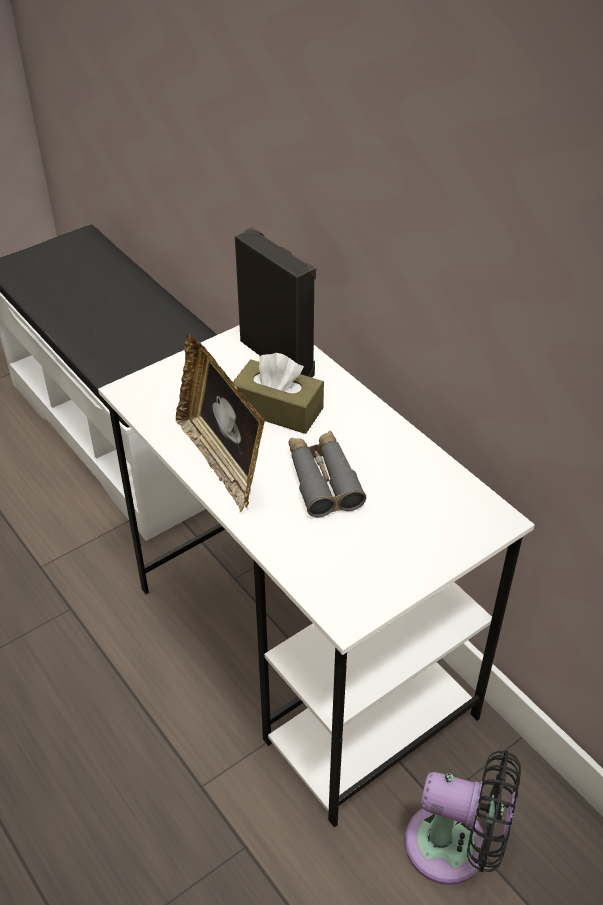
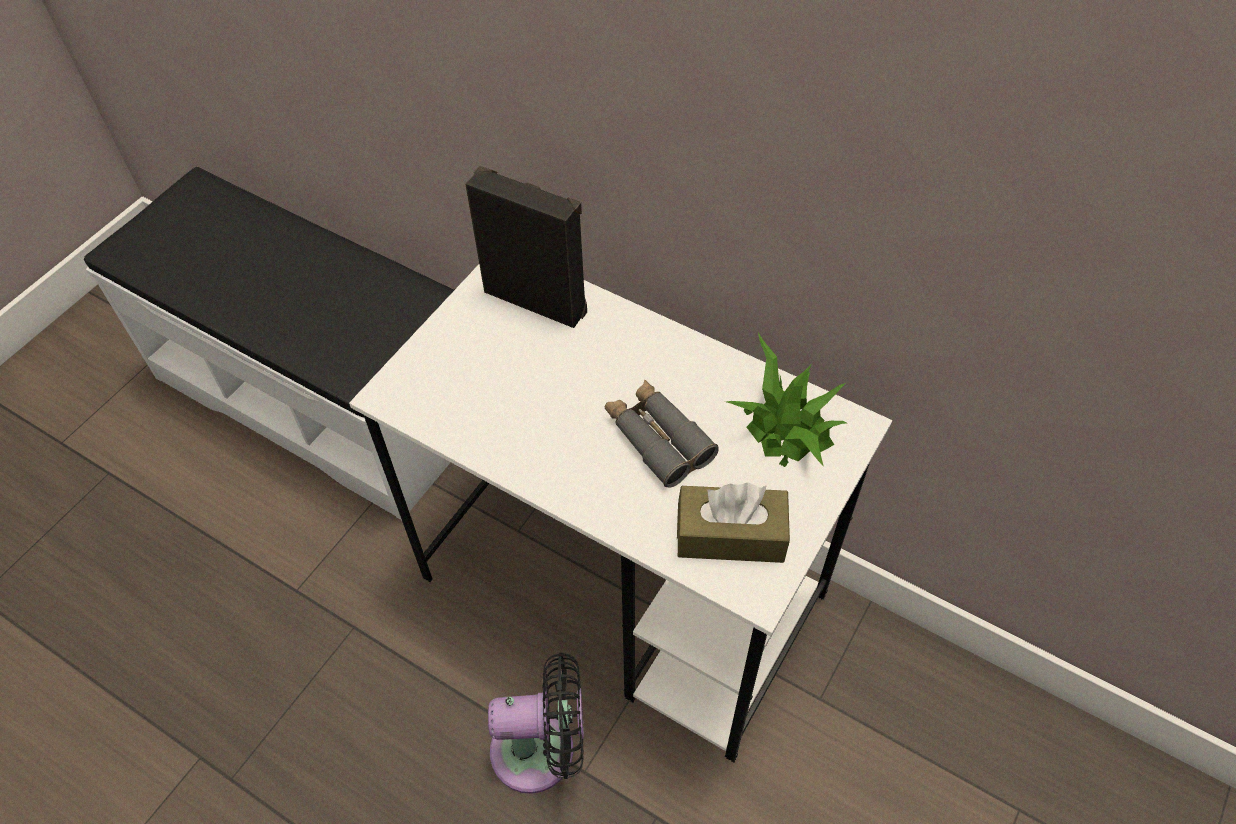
camera: 20 degrees left, 10 degrees up
(222, 461) = (538, 450): picture frame -> none
(278, 409) = (567, 366): brown tissue box -> brown tissue box (730, 535)
(437, 501) = (787, 425): none -> potted plant
(455, 847) = (855, 737): black fan -> black fan (542, 750)

